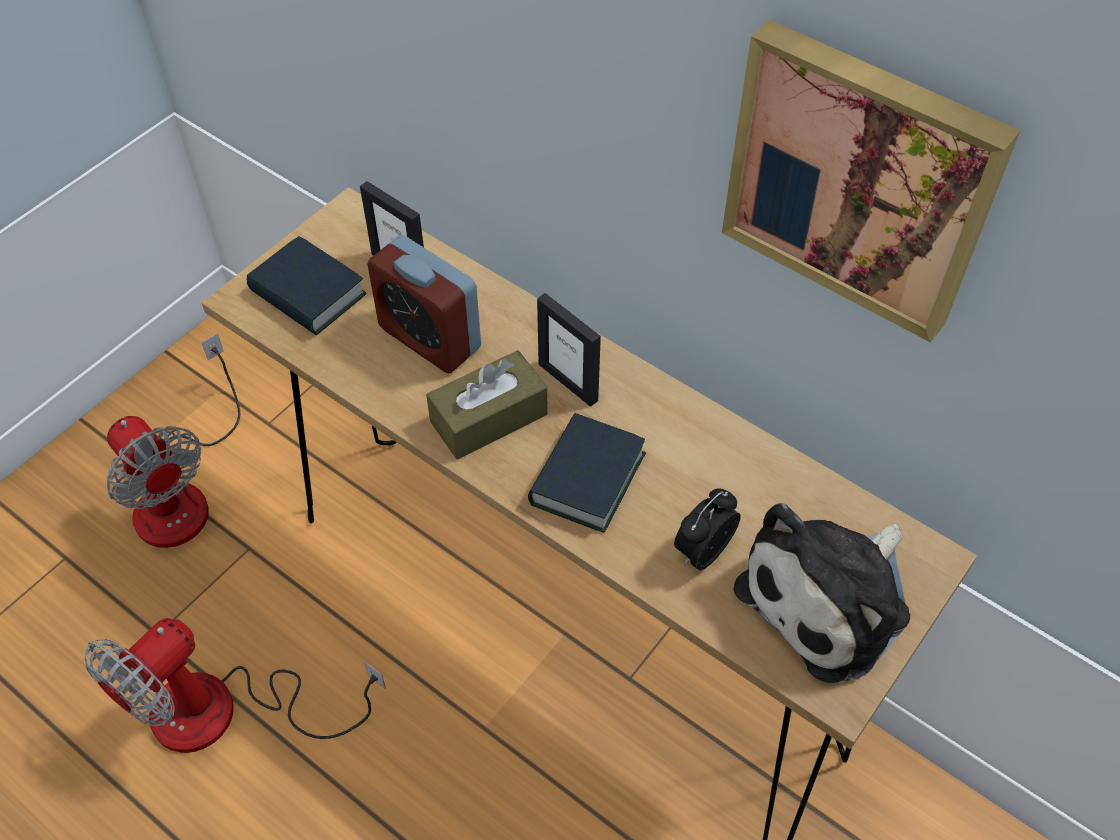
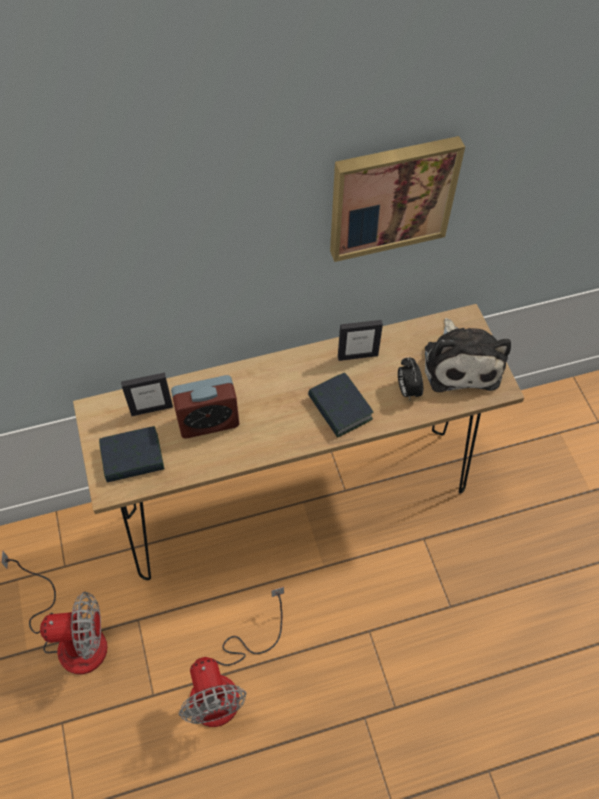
camera: 55 degrees left, 5 degrees up
(489, 418) = (276, 425): brown tissue box -> none
(568, 382) = (282, 383): picture frame -> picture frame (357, 355)

